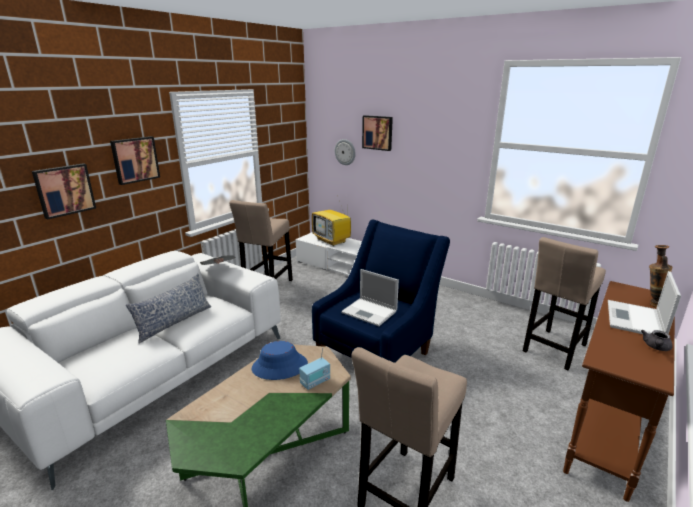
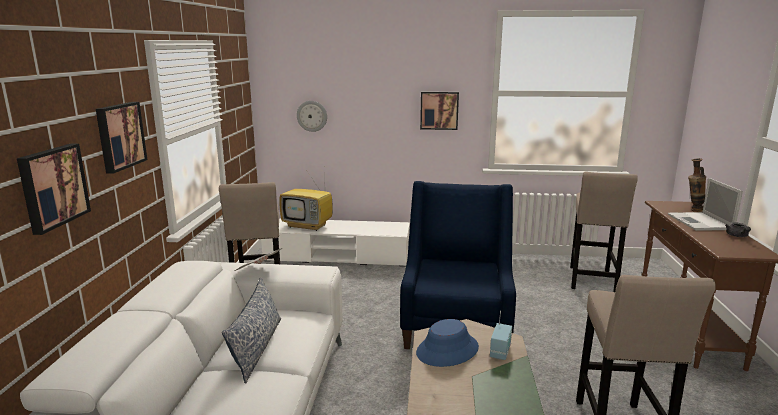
camera: 30 degrees left, 5 degrees down
(370, 312) = (463, 278): laptop -> none
(377, 132) = (356, 90): picture -> picture (439, 110)

